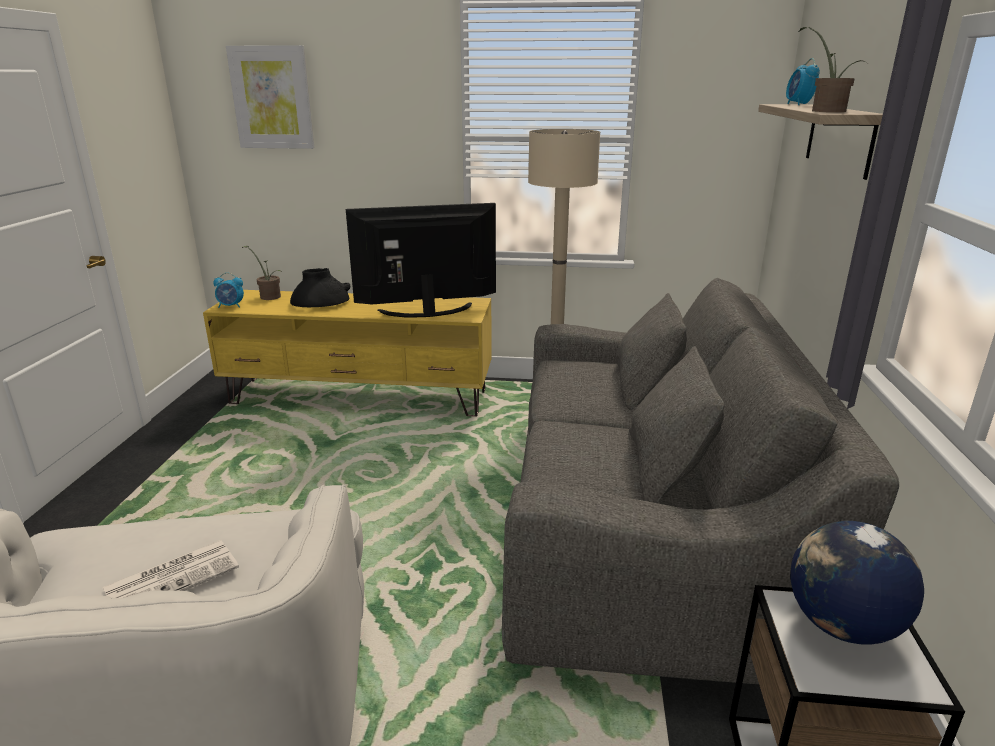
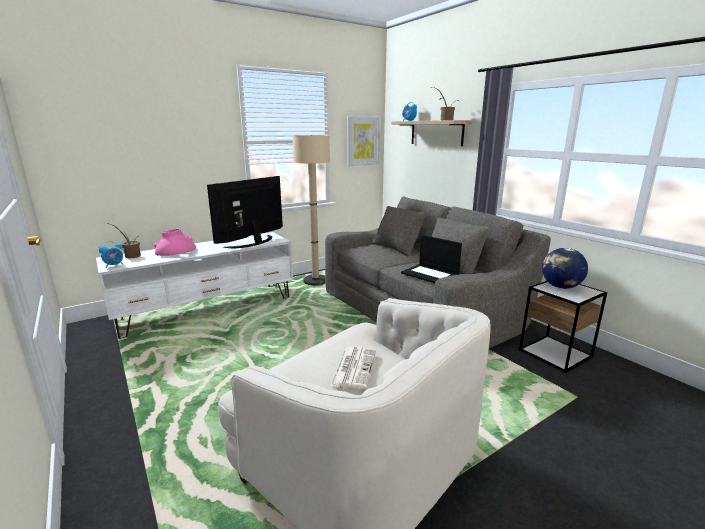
camera: 40 degrees left, 5 degrees down
(272, 98) = (110, 118): picture -> picture (362, 141)
(320, 301) = (175, 251): black vase -> pink vase
(360, 397) = (208, 309): yellow tv stand -> white tv stand
(582, 465) = (430, 274): none -> laptop

